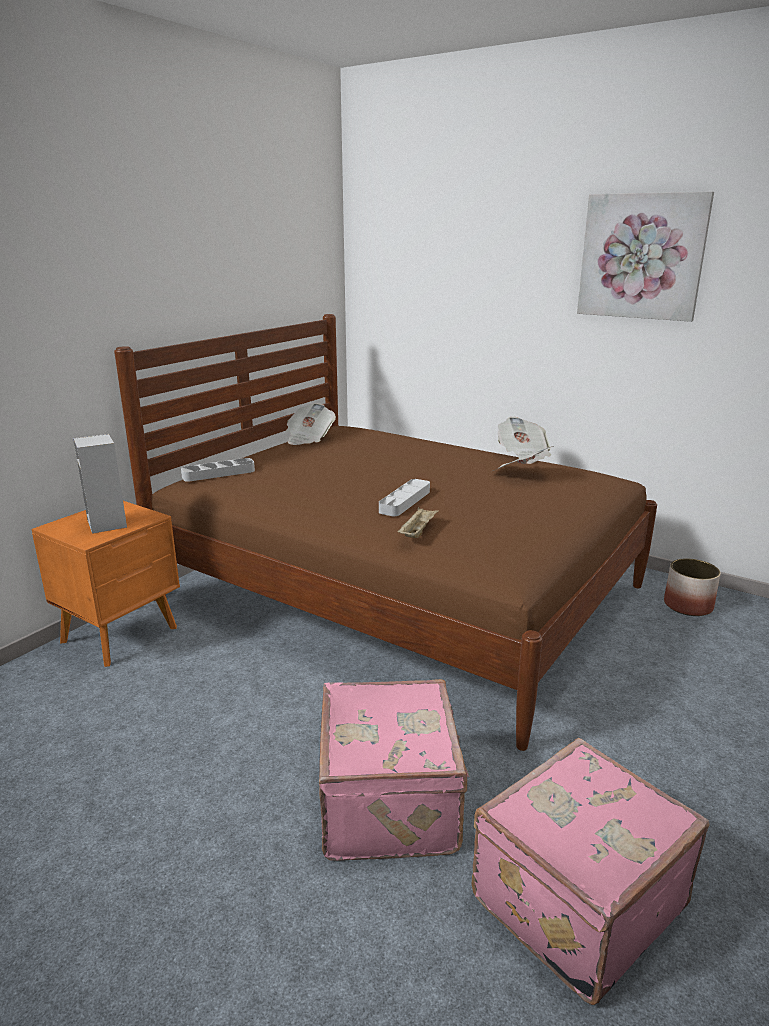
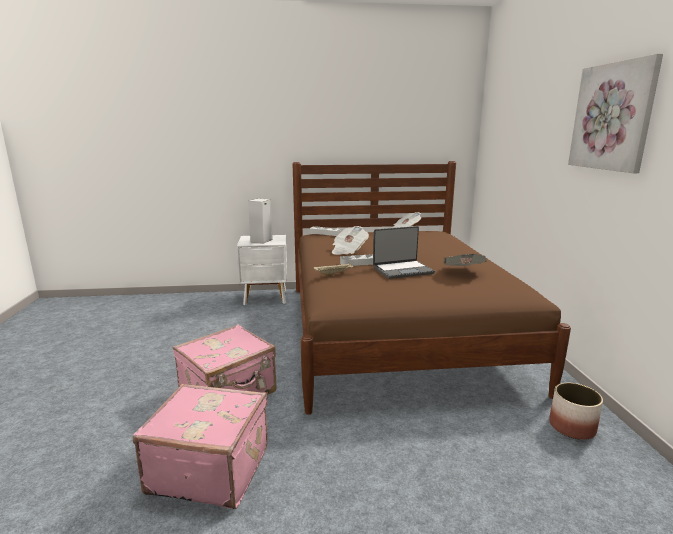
camera: 50 degrees right, 5 degrees down
(122, 634) = (266, 297): orange nightstand -> white nightstand
(469, 495) = (402, 270): none -> laptop
(523, 455) = (499, 266): newspaper -> newspaper (348, 251)

